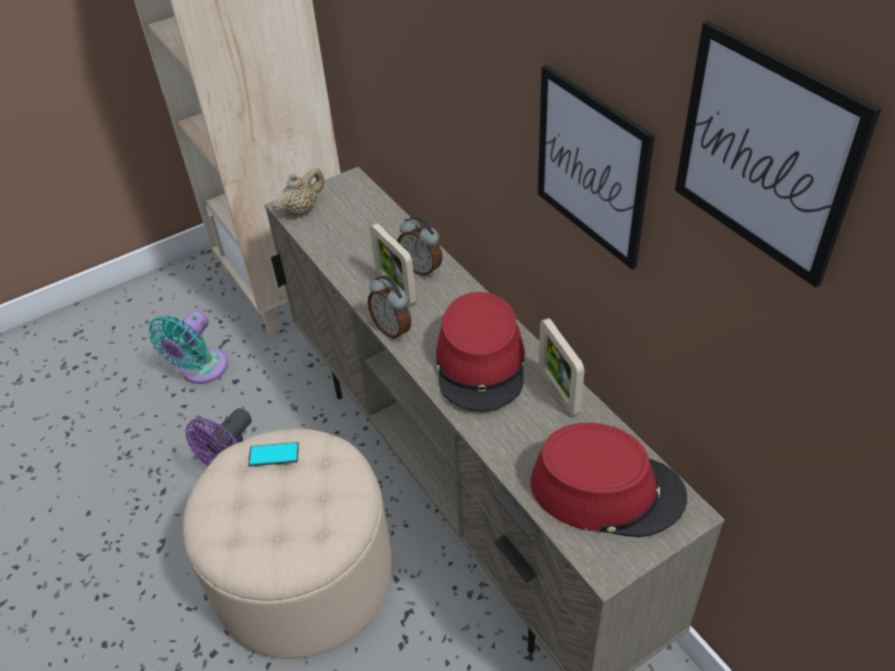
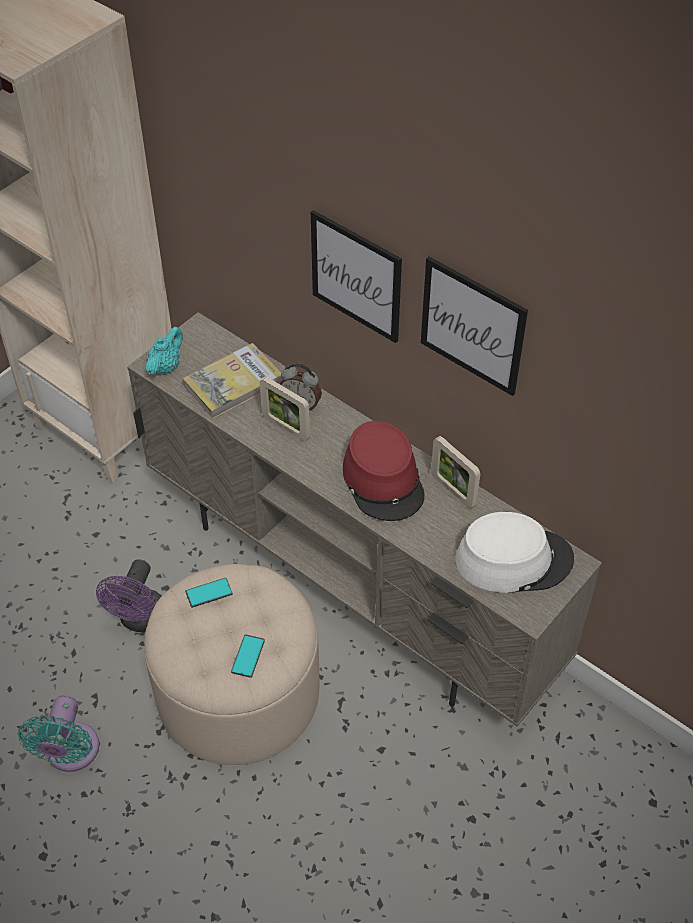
camera: 20 degrees left, 5 degrees up
(201, 370) = (56, 531): turquoise fan -> turquoise fan (70, 753)
(283, 535) = (248, 656): none -> phone
(301, 210) = (166, 366): beige teapot -> turquoise teapot
(361, 237) = (233, 384): none -> book
(393, 329) = (299, 465): alarm clock -> none
(606, 489) = (513, 559): red hat -> white hat
(765, 154) = (612, 327): picture -> picture (356, 276)

